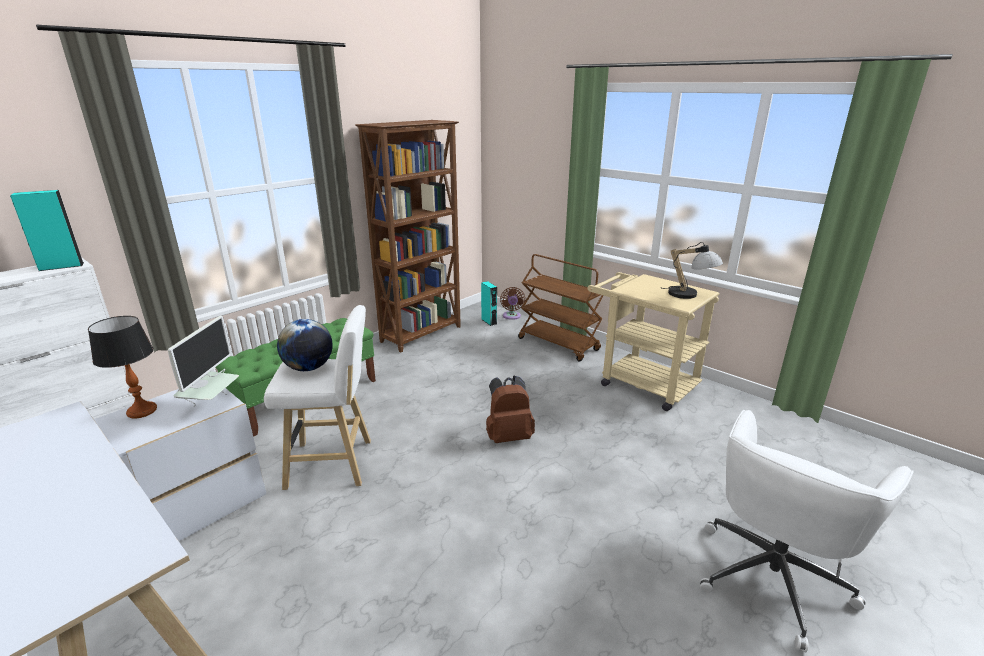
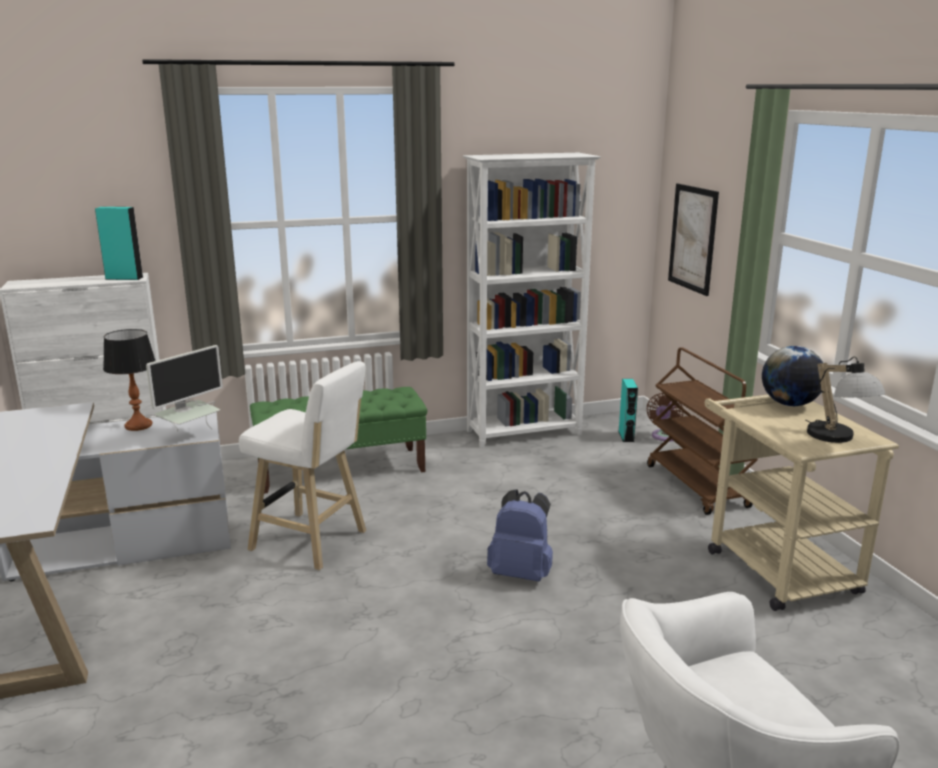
camera: 30 degrees right, 5 degrees down
(309, 368) = (296, 421): globe -> globe (789, 404)
(422, 334) = (525, 433): brown bookcase -> white bookcase
(508, 436) = (521, 573): brown backpack -> blue backpack
(518, 178) = (693, 238): none -> picture

